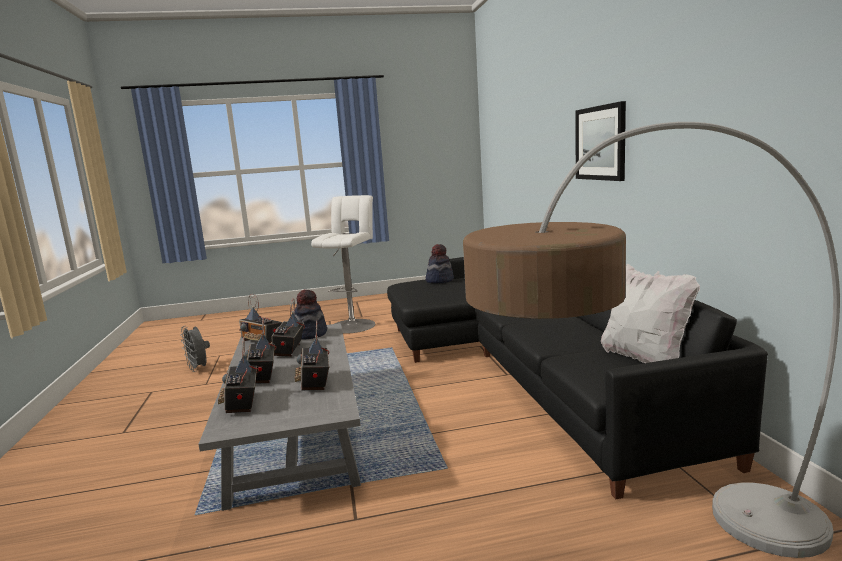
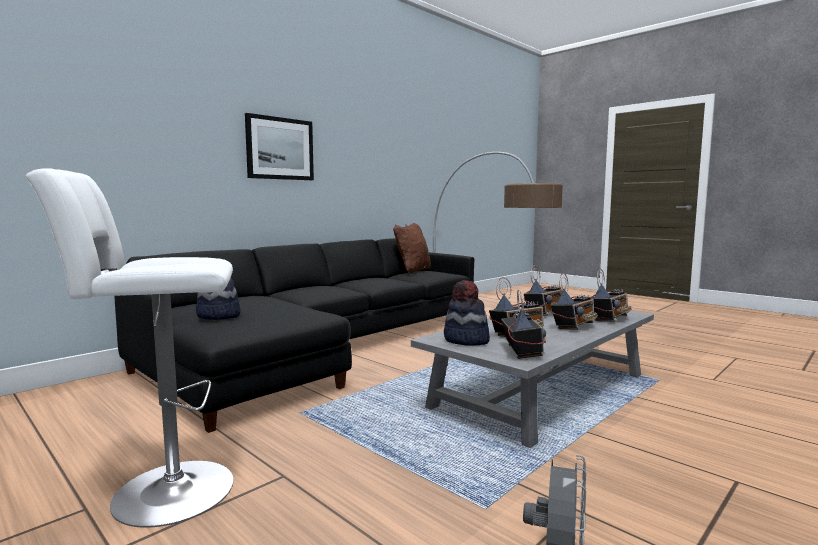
camera: 125 degrees left, 5 degrees down
(644, 358) = (413, 271): white pillow -> brown pillow

